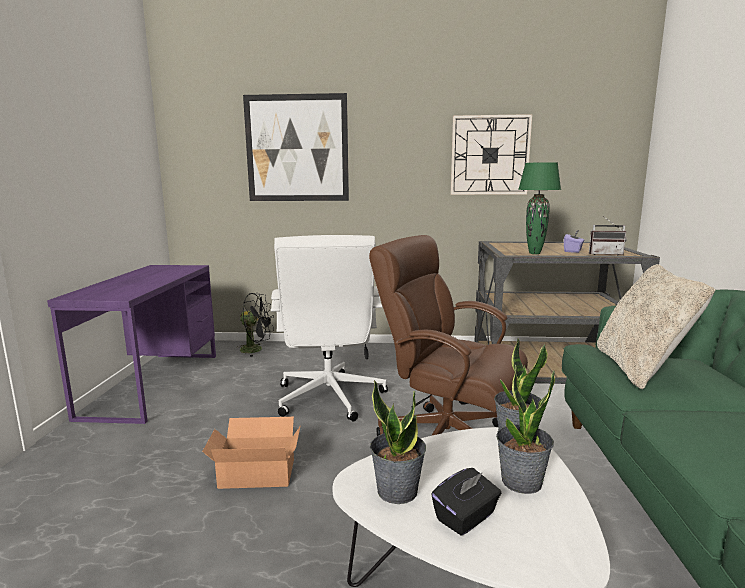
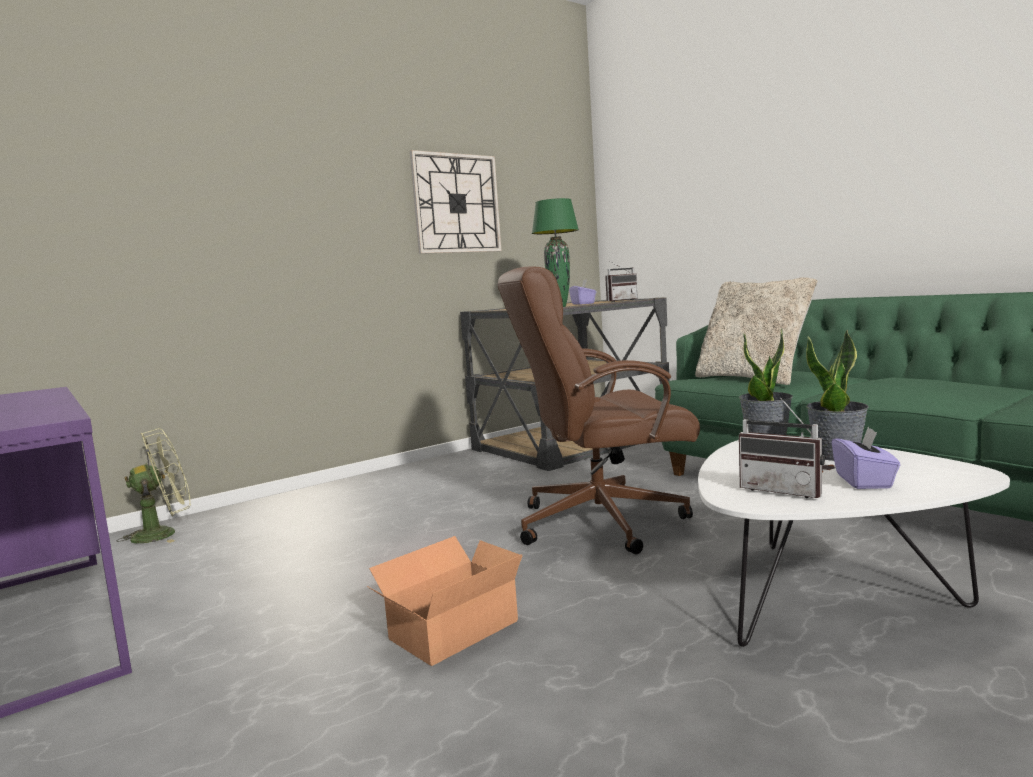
camera: 40 degrees left, 5 degrees down
(256, 350) = (164, 534): black fan -> green fan
(297, 148) = (189, 184): picture -> none
(329, 396) = (391, 536): white office chair -> none
(397, 490) = (784, 490): potted plant -> radio
(466, 517) = (864, 481): black tissue box -> purple tissue box

